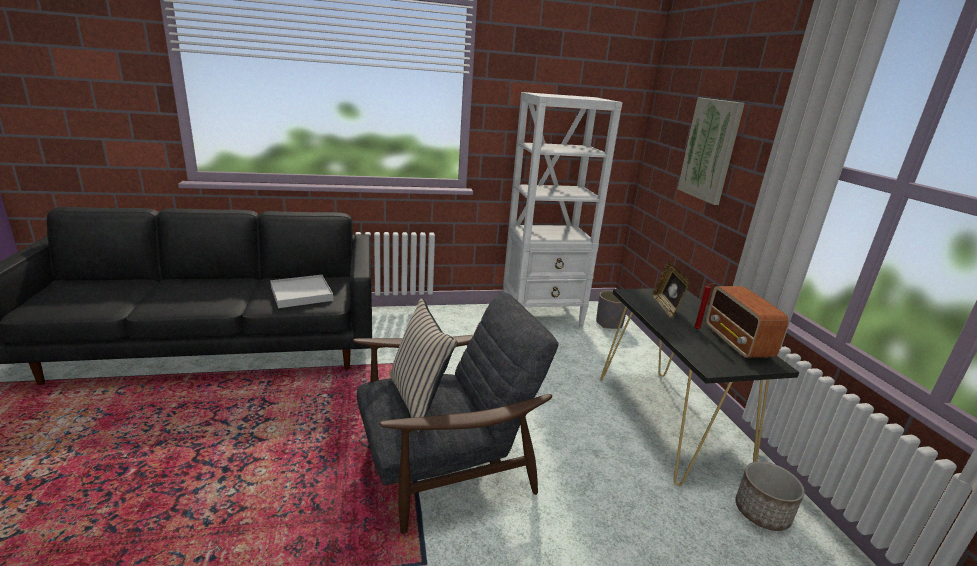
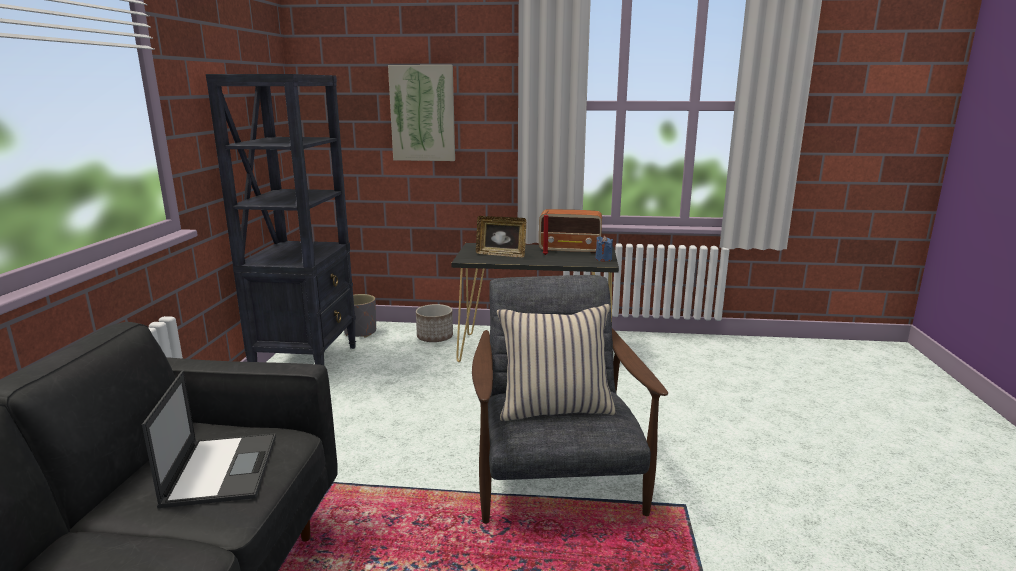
camera: 70 degrees left, 5 degrees down
(301, 294) = (221, 469): white tray -> laptop
(542, 316) = (307, 363): white bookcase -> black bookcase
(728, 366) = (603, 259): none -> blue candle
(762, 512) = (640, 349): planter -> planter (435, 337)

